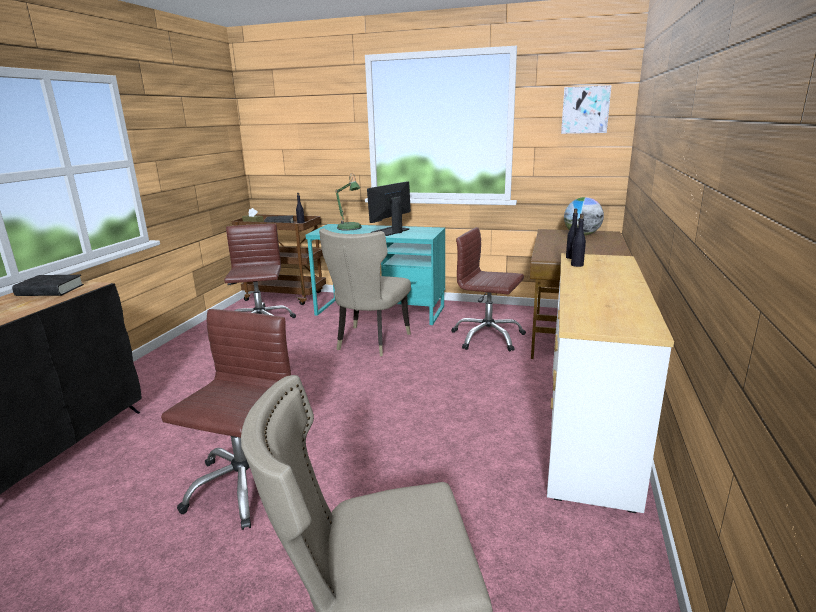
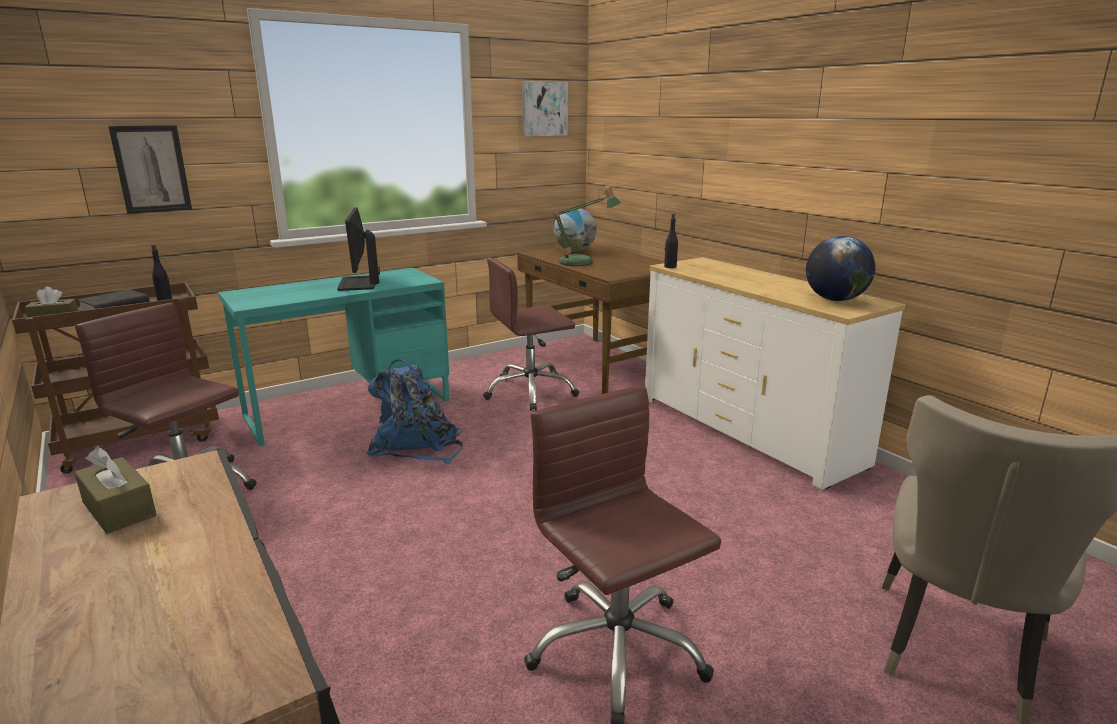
camera: 50 degrees left, 0 degrees up
(50, 290) = (119, 509): black book -> brown tissue box
(311, 151) = (151, 169): none -> picture
(350, 228) = (285, 291): table lamp -> table lamp (582, 263)
(369, 342) = (416, 446): beige chair -> blue backpack
(577, 265) = (695, 272): black bottle -> none
(610, 315) = (835, 300): none -> globe

